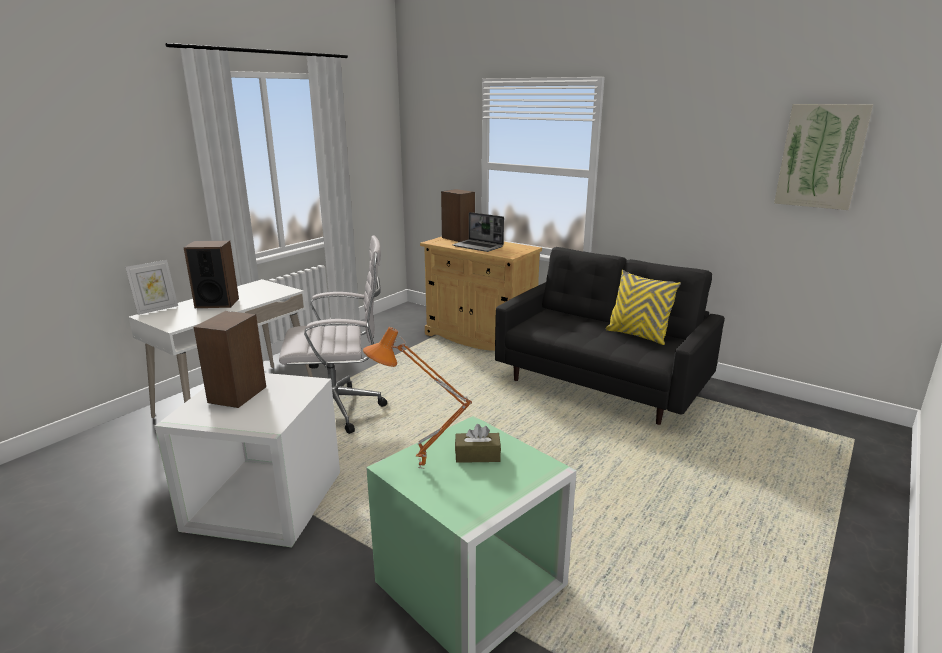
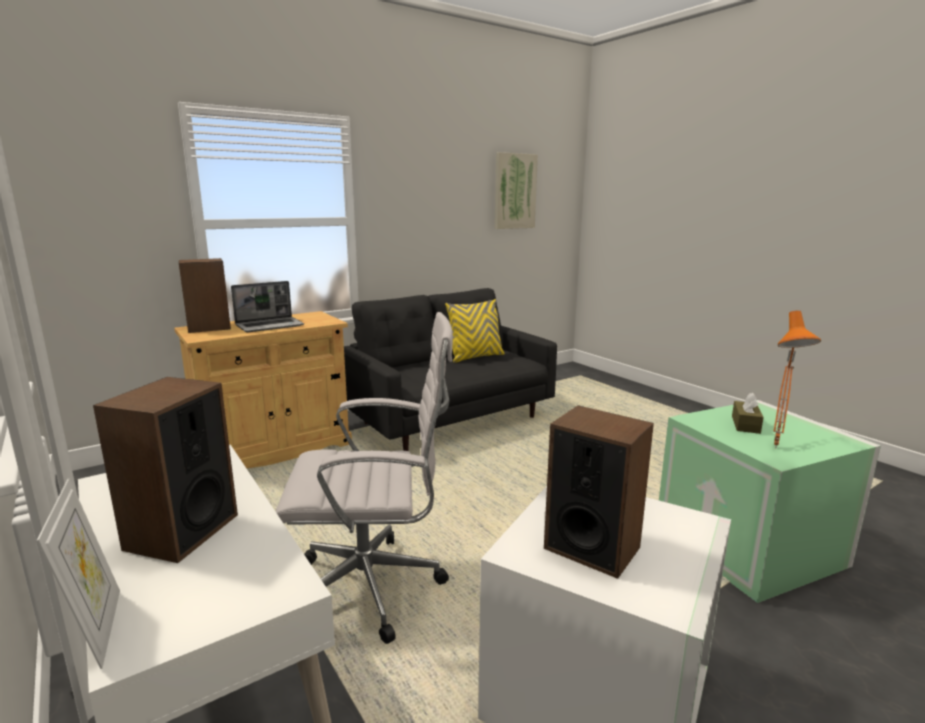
camera: 70 degrees left, 5 degrees down
(340, 410) = (375, 587): white office chair -> white office chair turned 75 degrees clockwise

